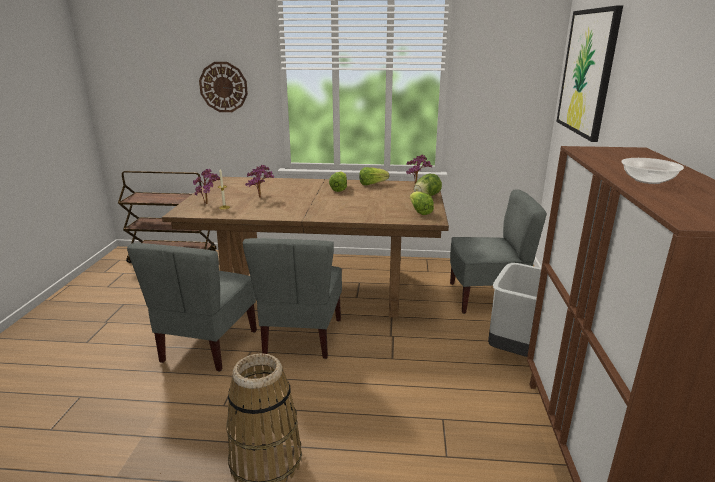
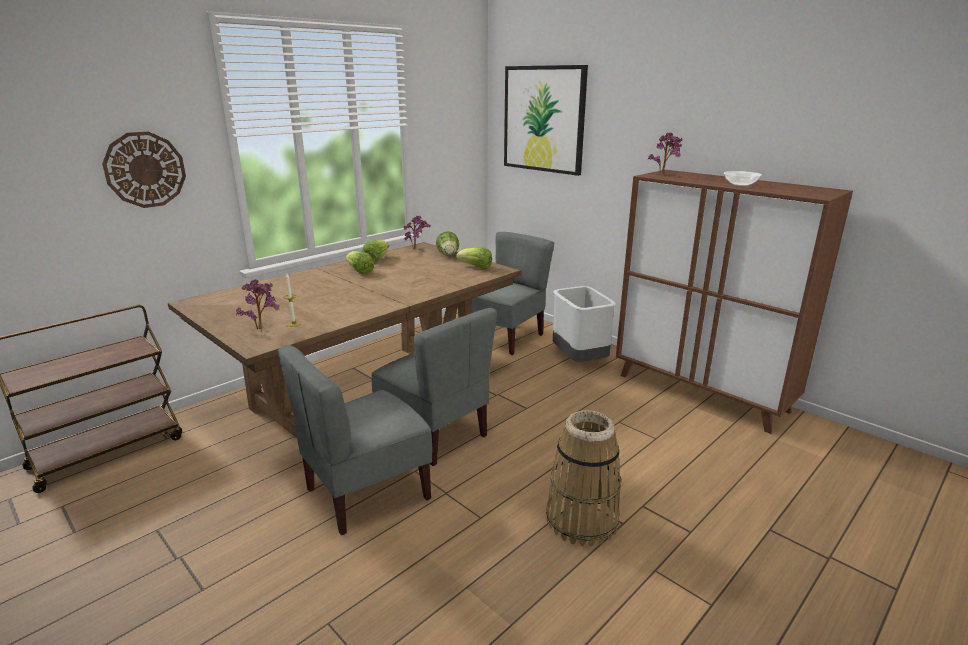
camera: 50 degrees left, 0 degrees up
(208, 346) = (366, 493): grey chair -> grey chair turned 90 degrees clockwise
(261, 198) = (305, 303): potted plant -> potted plant (664, 174)

